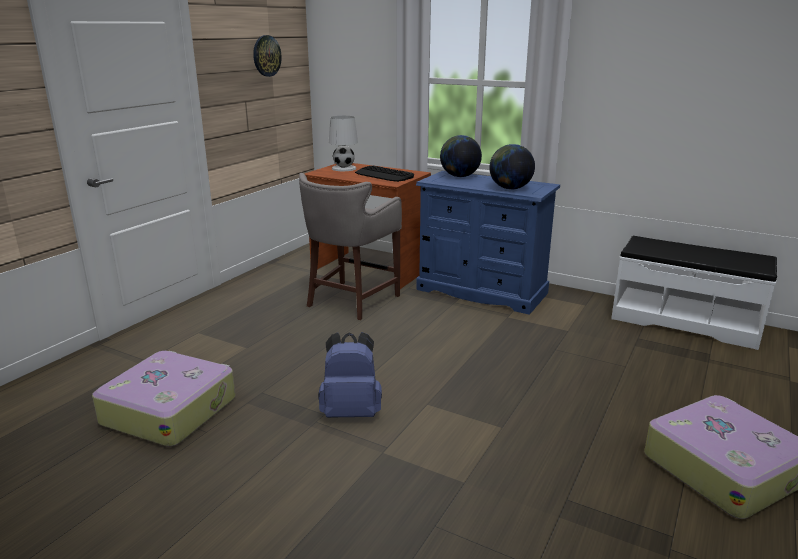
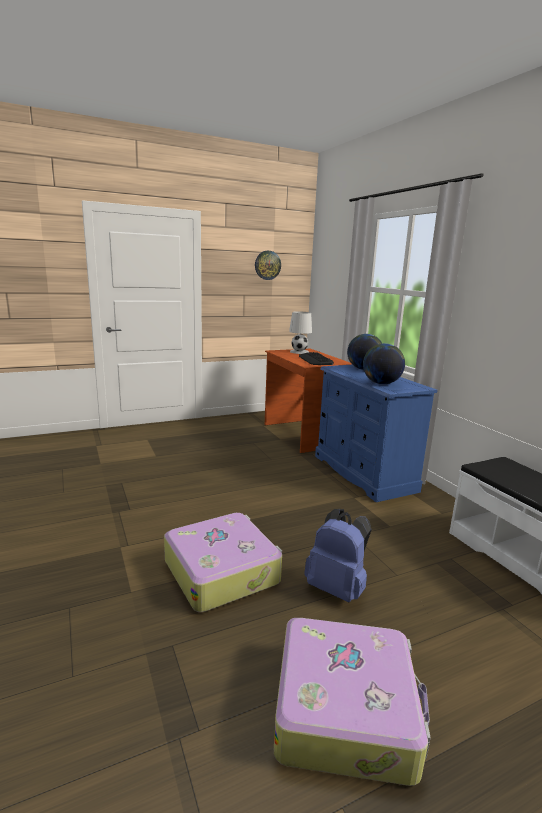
camera: 35 degrees right, 5 degrees down
(170, 410) = (68, 474): suitcase -> suitcase (222, 571)
(350, 301) = (258, 449): grey stool -> none
(351, 411) = (146, 514): blue backpack -> blue backpack (337, 588)

